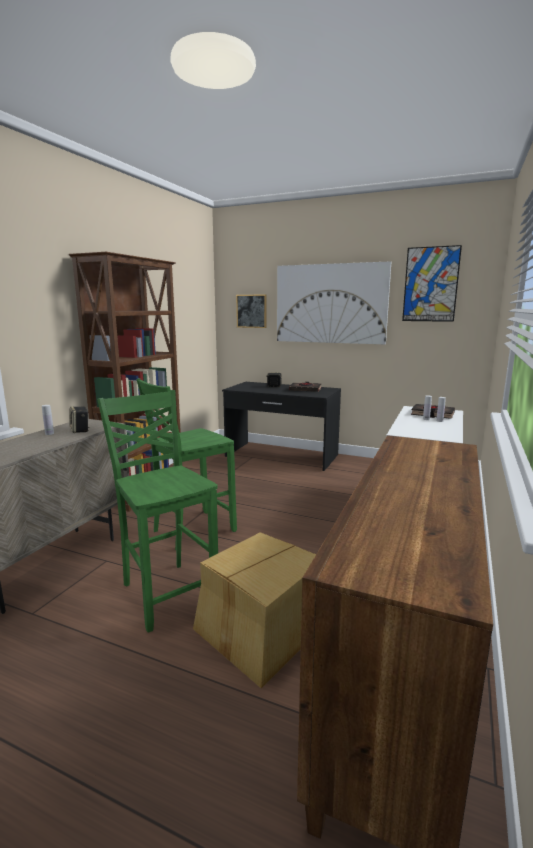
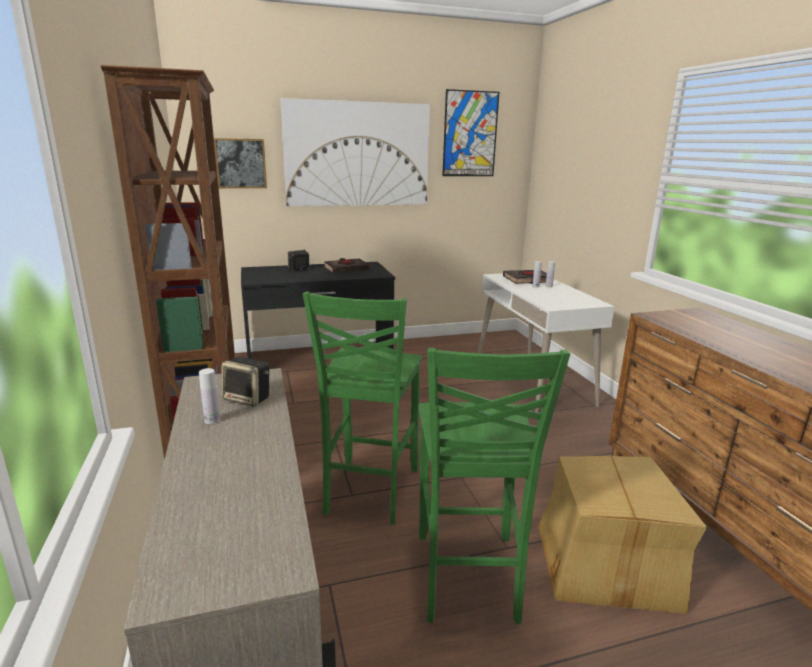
camera: 40 degrees left, 5 degrees up
(167, 592) = (467, 578): green chair -> green chair turned 105 degrees counterclockwise

